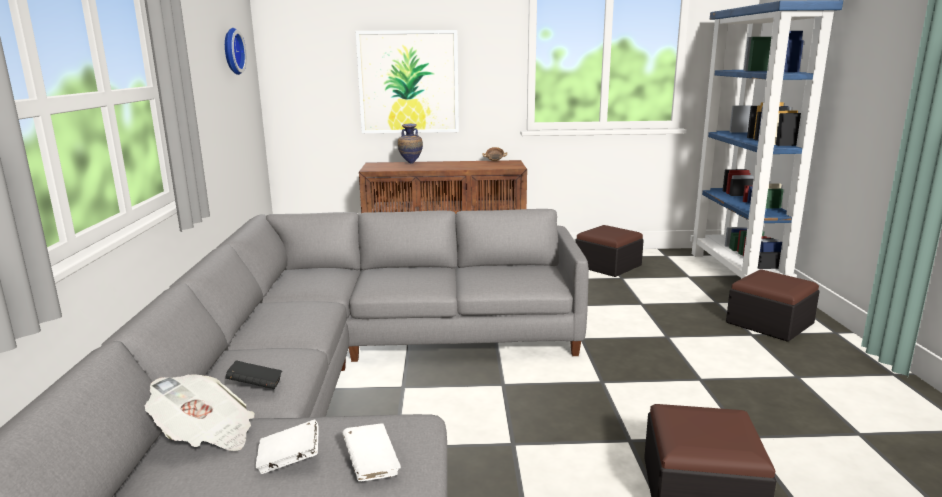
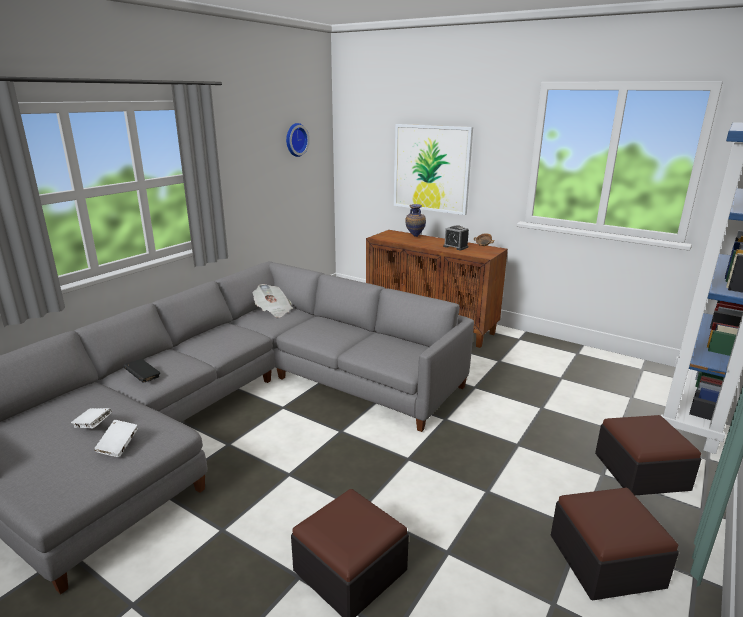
camera: 35 degrees right, 5 degrees up
(206, 435) = (88, 396): newspaper -> newspaper (273, 310)
(471, 165) = (455, 247): none -> alarm clock
(607, 265) = (566, 362): ottoman -> ottoman (605, 560)

